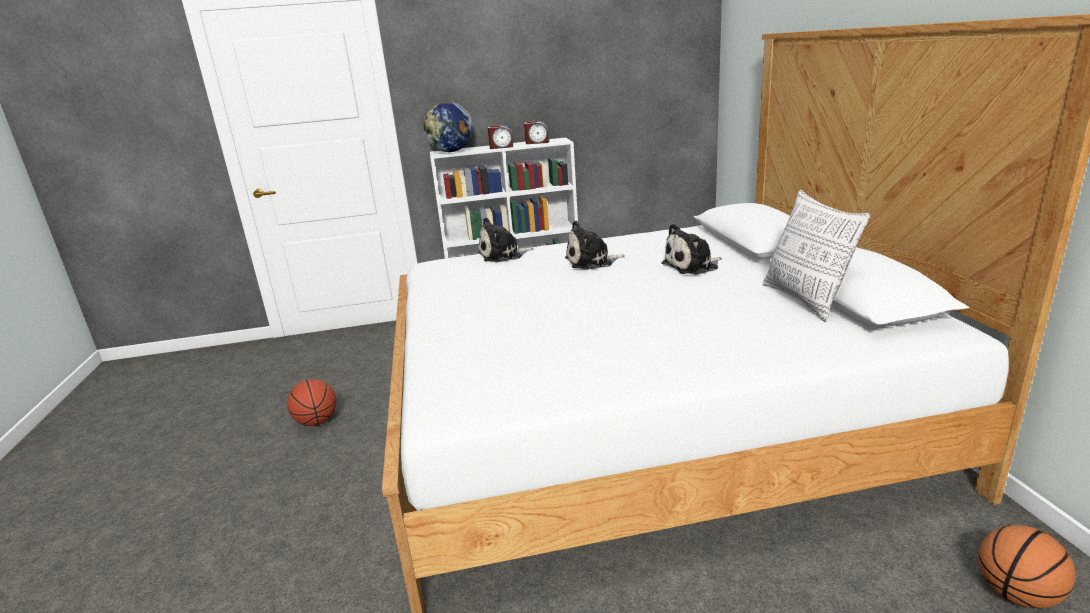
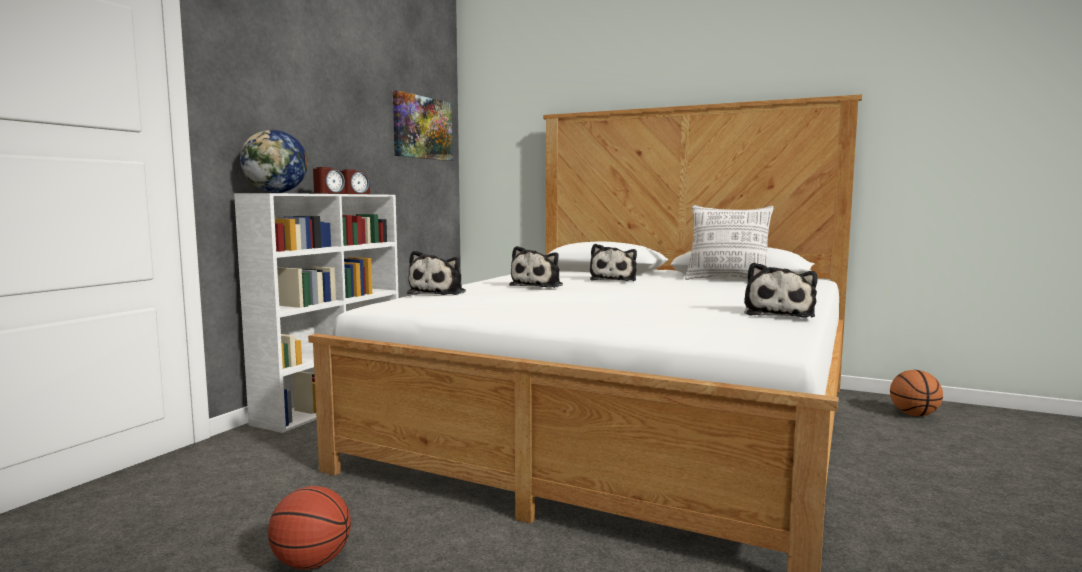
camera: 55 degrees left, 15 degrees down
(598, 380) = (778, 314): none -> plush toy
(654, 56) = (422, 128): none -> picture

